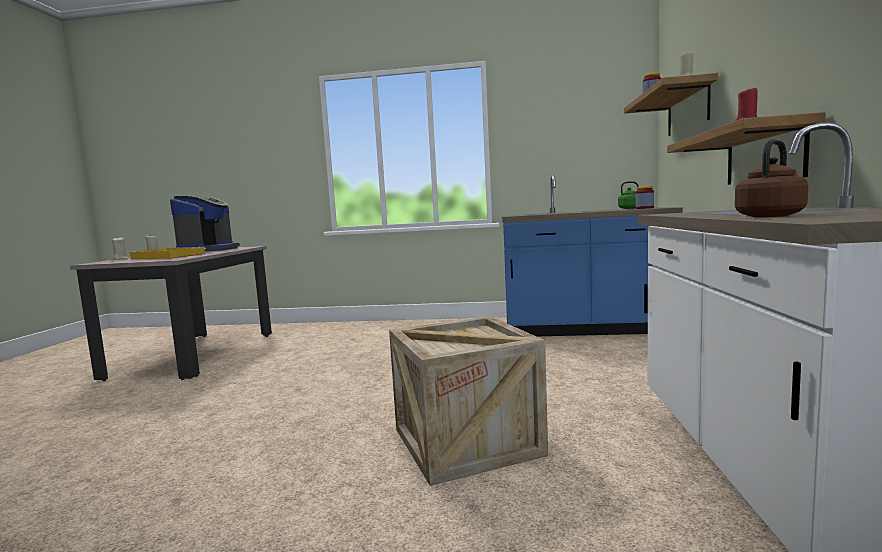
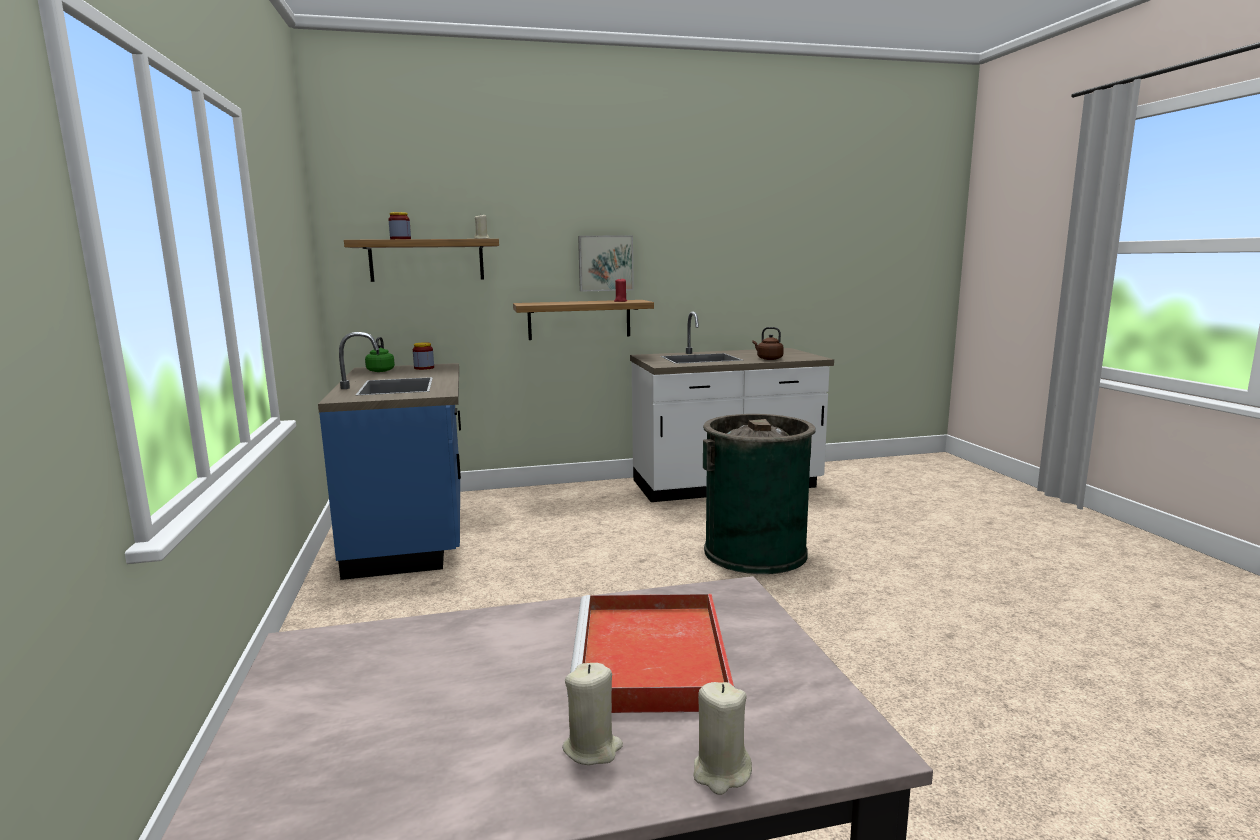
camera: 110 degrees left, 5 degrees up
(167, 256) = (651, 660): yellow tray -> red tray
(208, 250) = (387, 704): coffee machine -> none
(466, 441) = (755, 552): crate -> green trash can
(789, 65) = (605, 263): none -> picture

